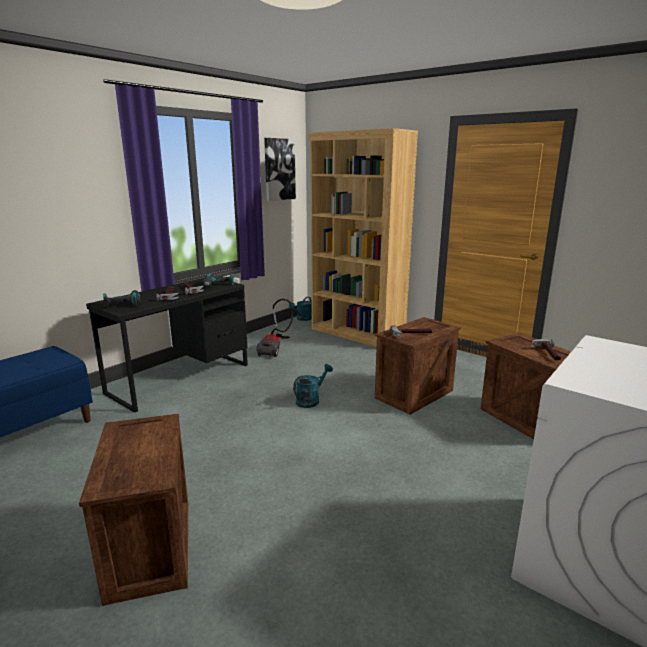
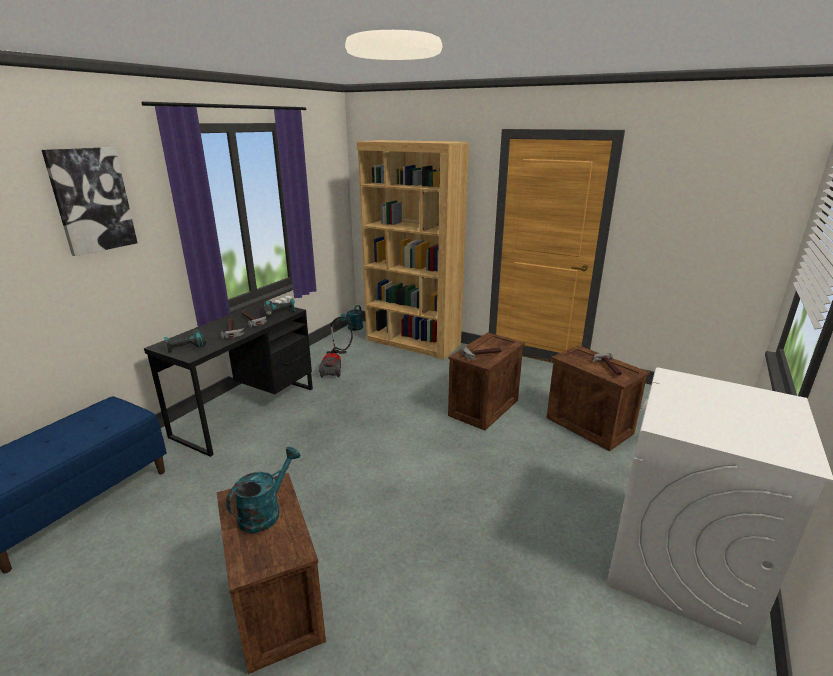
camera: 10 degrees left, 5 degrees up
(279, 169) = (323, 177): picture -> picture (91, 200)
(311, 400) = (387, 424): turquoise watering can -> turquoise watering can (265, 512)

